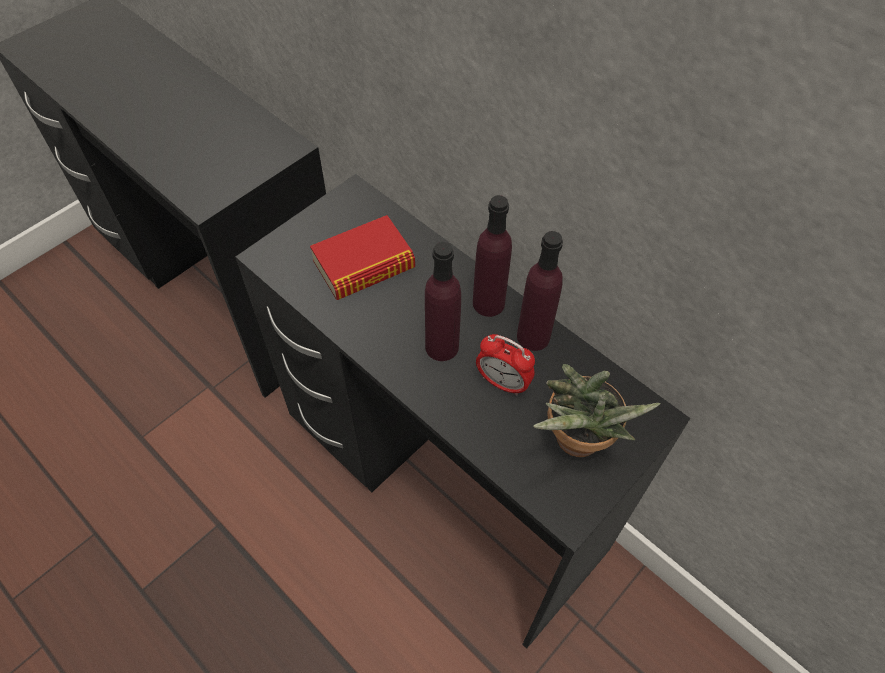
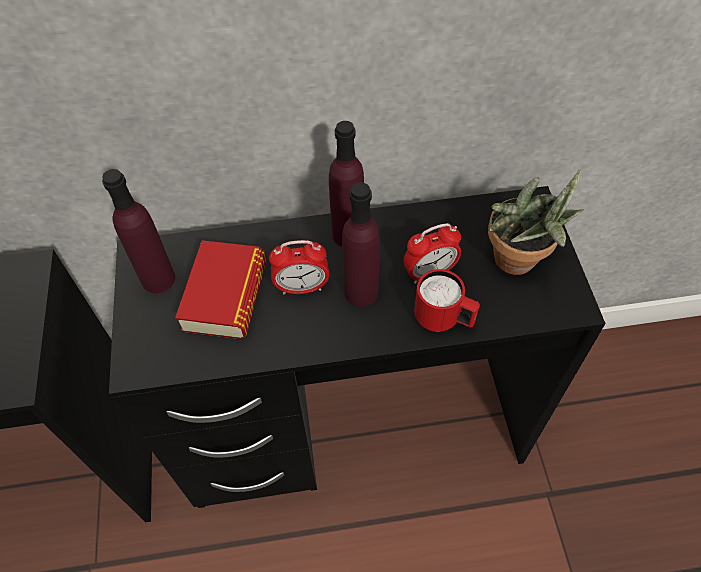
camera: 50 degrees left, 0 degrees up
(411, 306) = (302, 287): none -> alarm clock
(465, 420) = (443, 320): none -> red mug
(533, 336) = (404, 227): purple bottle -> purple bottle (158, 279)

